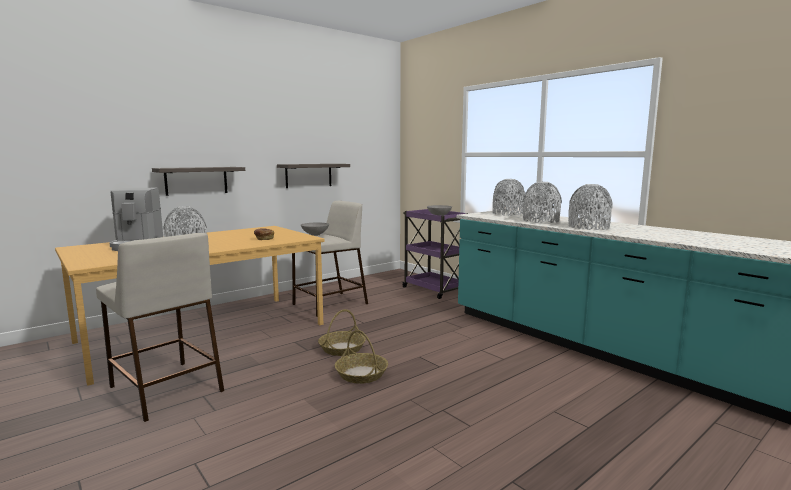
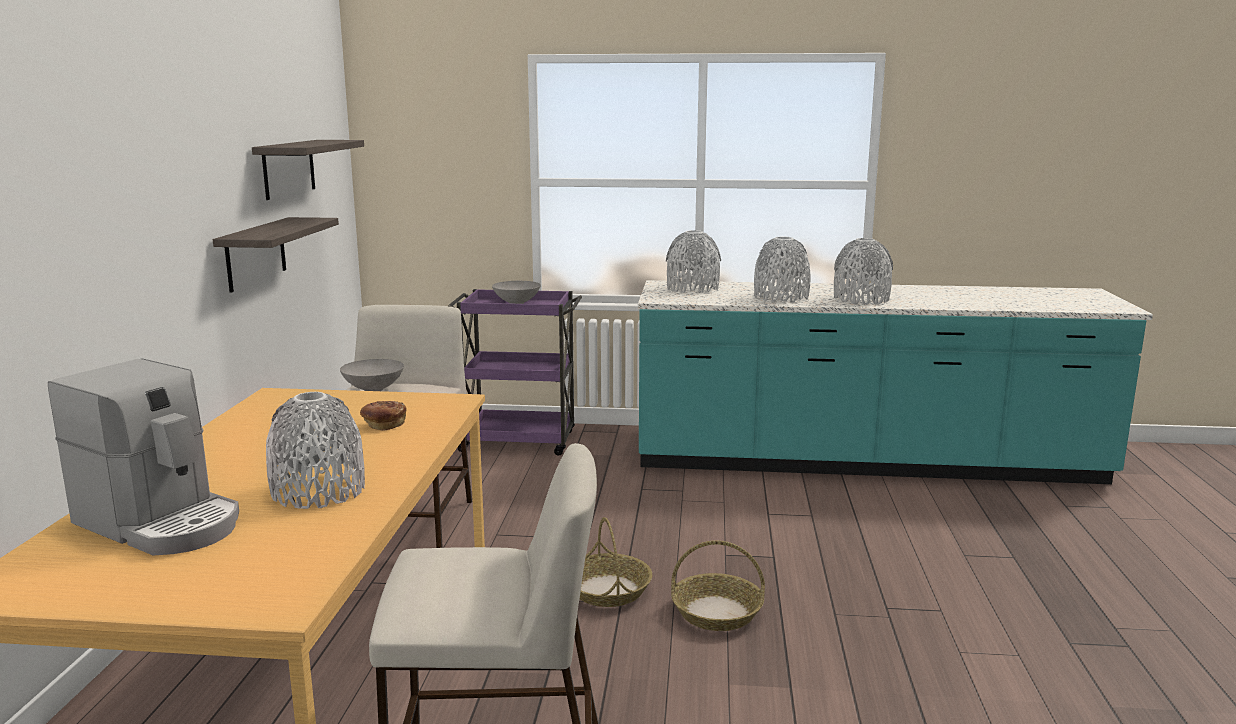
camera: 45 degrees left, 5 degrees up
(196, 180) = (97, 314): shelf -> shelf (289, 168)

